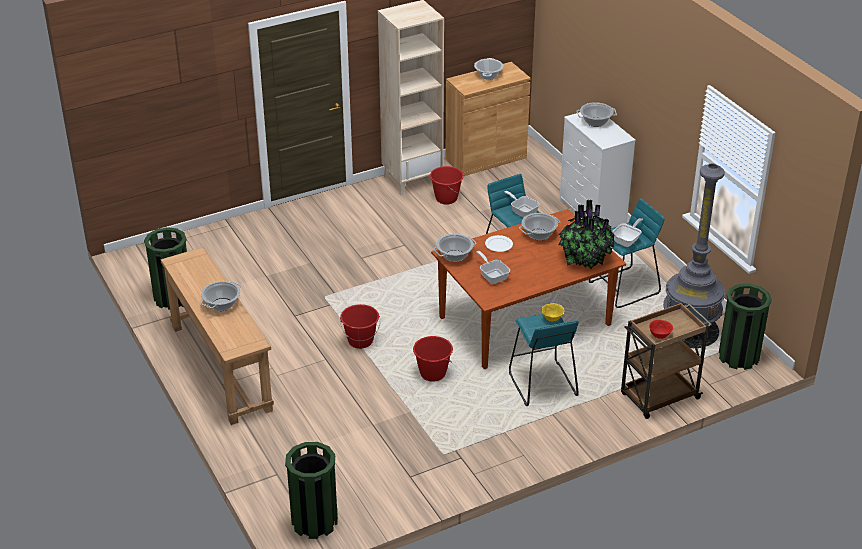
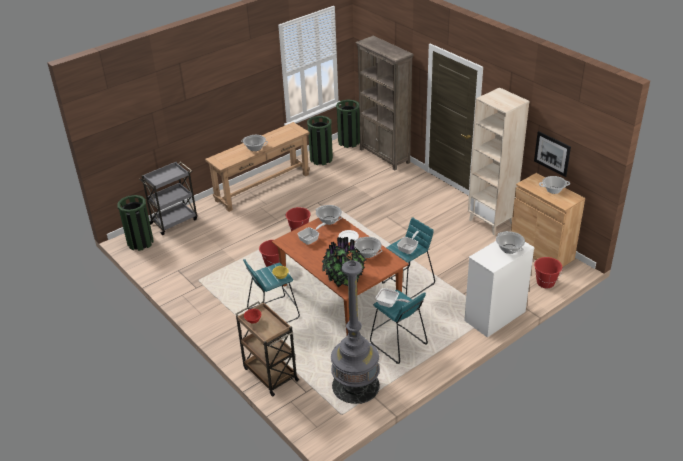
camera: 80 degrees right, 0 degrees up
(204, 236) = (384, 156): none -> brown bookcase
(269, 476) = (174, 221): none -> grey cart
(446, 199) = (475, 240): red bucket -> red bucket (545, 283)
(460, 42) = (552, 153): none -> picture
(738, 356) = (329, 417): green trash can -> green trash can (349, 142)

